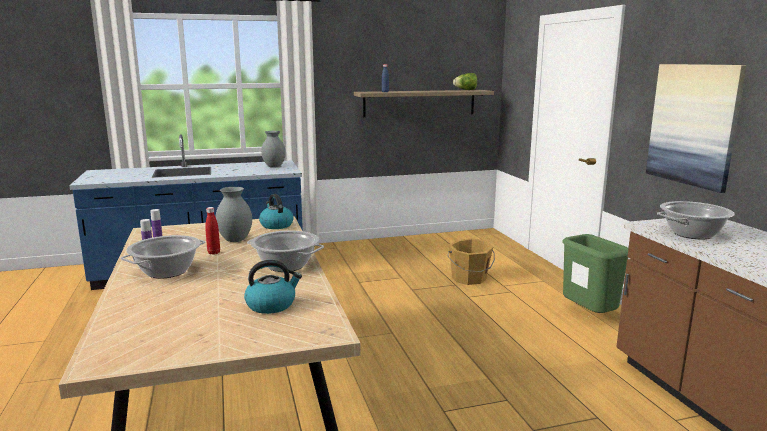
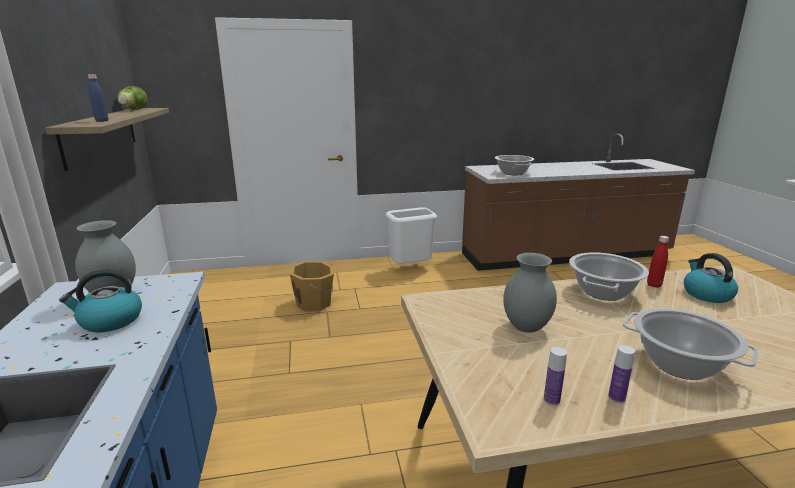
camera: 85 degrees left, 5 degrees up
(214, 252) = (586, 338): red bottle -> red bottle (654, 285)
(276, 225) = (450, 304): kettle -> kettle (110, 321)
(589, 316) = (410, 268): green trash can -> white trash can
(693, 124) = (438, 112): picture -> none

